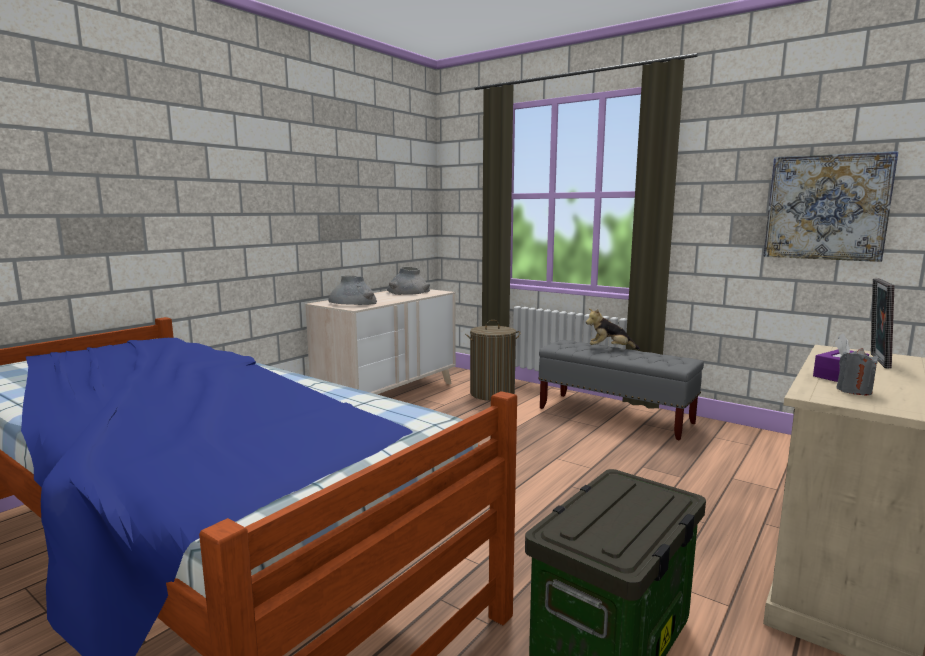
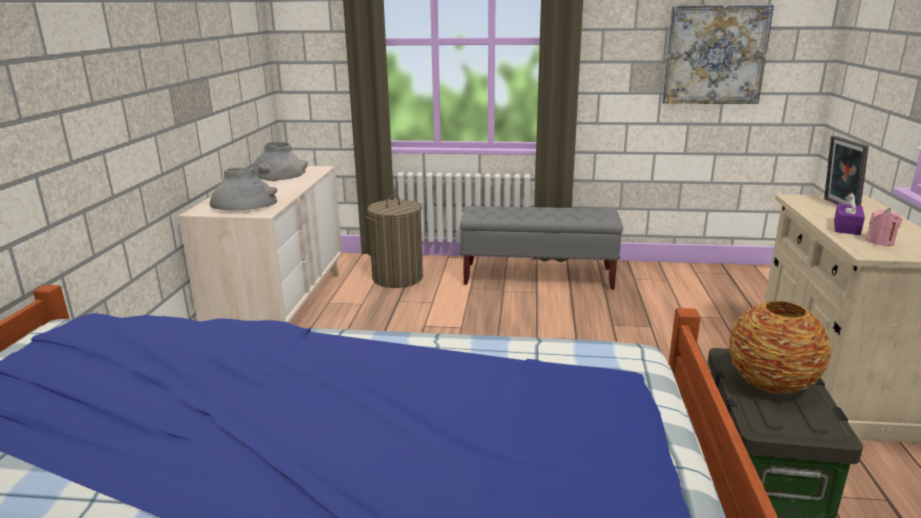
camera: 30 degrees left, 10 degrees up
(610, 349) = (528, 210): plush toy -> none
(620, 505) = (770, 383): none -> vase
(854, 391) = (879, 242): grey candle -> pink candle

